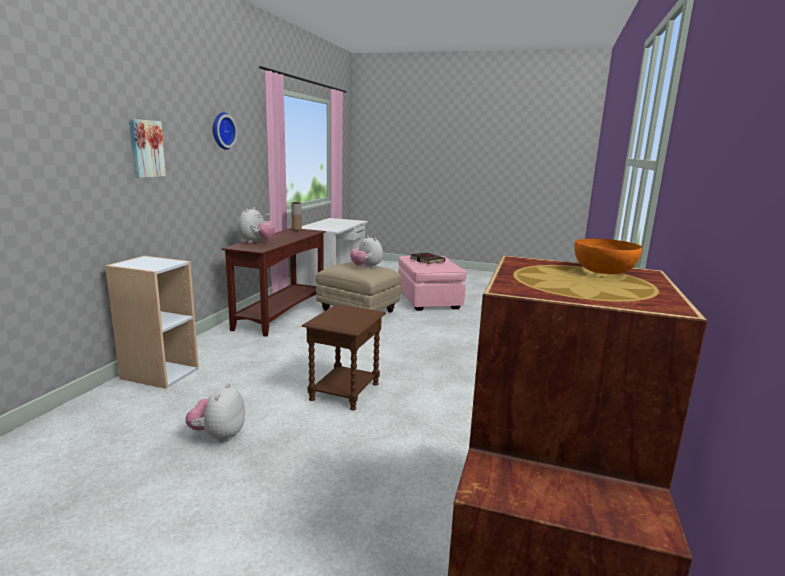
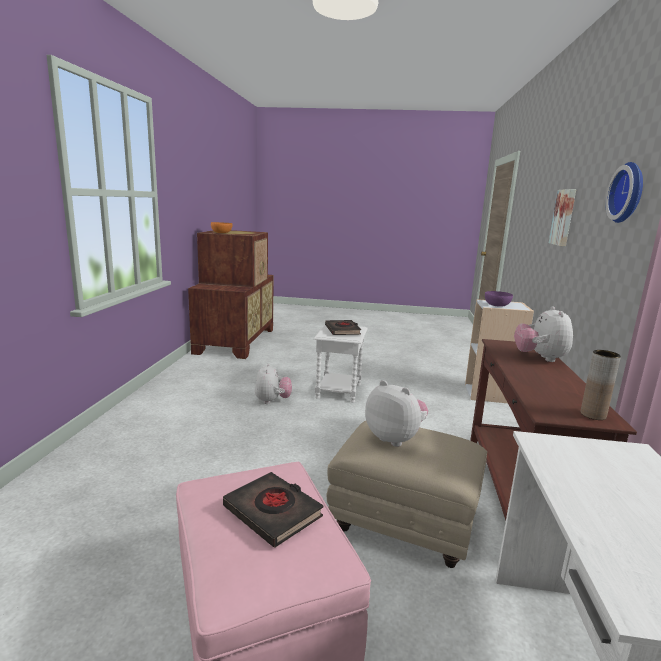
camera: 170 degrees right, 0 degrees up
(162, 262) = (497, 305): none -> purple bowl
(218, 436) = (392, 366): plush toy -> plush toy (272, 401)
(343, 317) = (342, 330): none -> black book
(343, 391) = (339, 391): brown side table -> white side table

